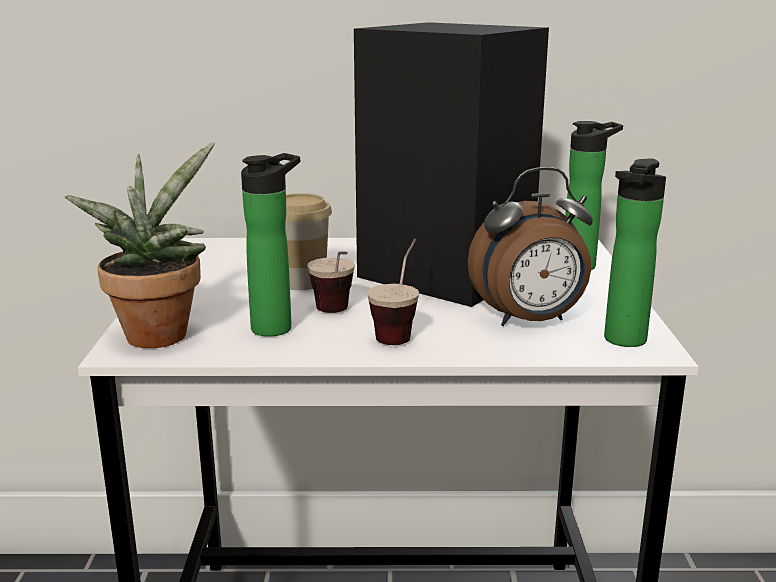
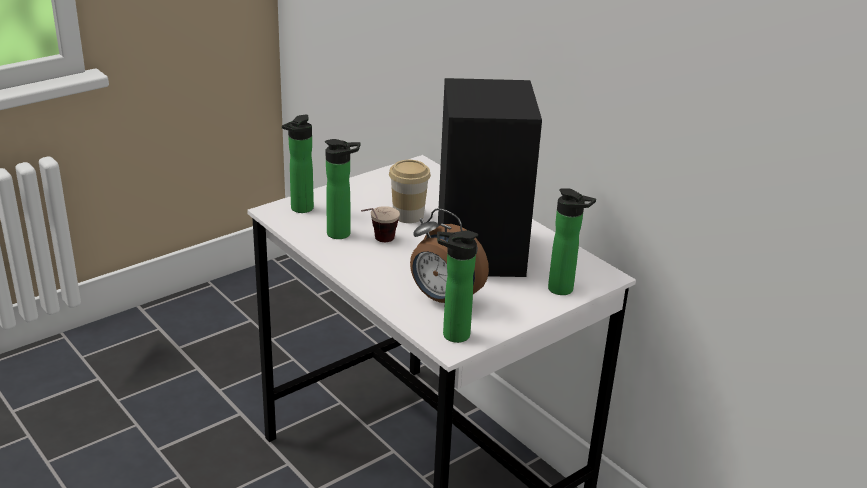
camera: 50 degrees right, 10 degrees up
(159, 332) = (300, 209): potted plant -> bottle
(399, 331) = (379, 267): cup -> none

